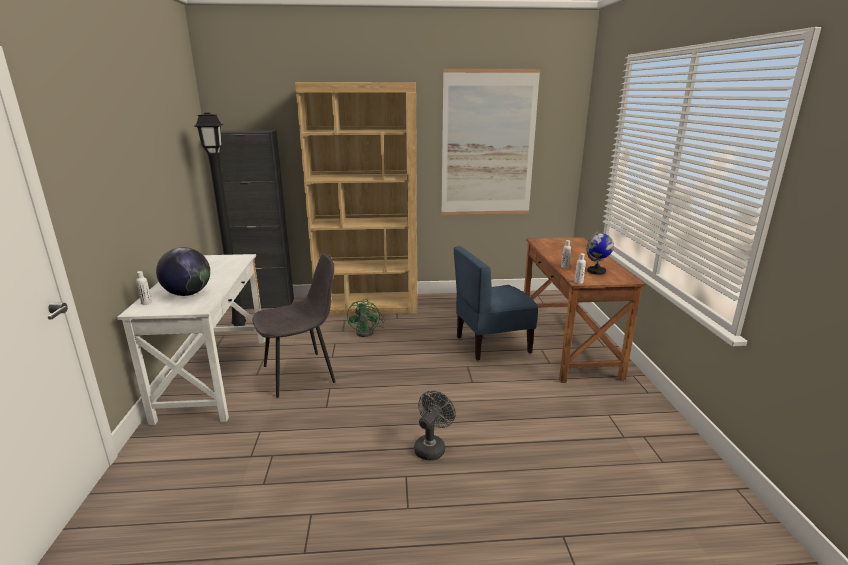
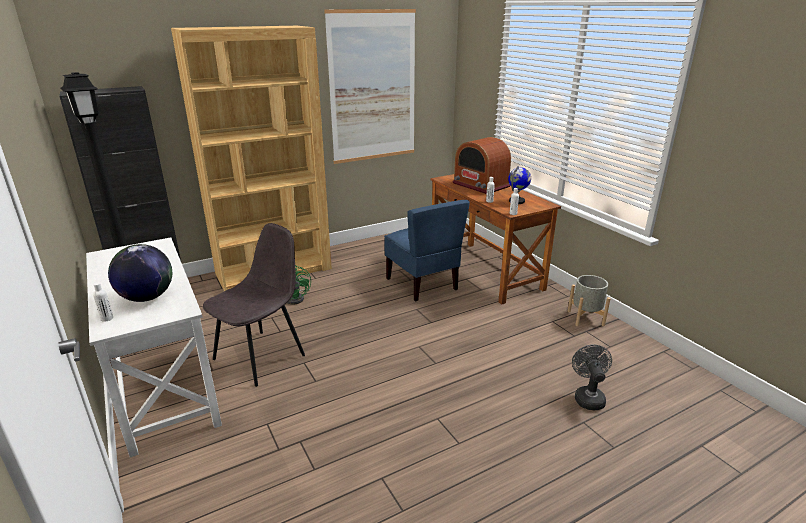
camera: 25 degrees left, 5 degrees up
(432, 447) = (439, 387): grey fan -> grey fan (588, 397)
(492, 344) = (423, 284): blue chair -> blue chair turned 75 degrees counterclockwise
(572, 251) = (480, 185): none -> radio
(653, 421) = (585, 318): none -> grey planter

